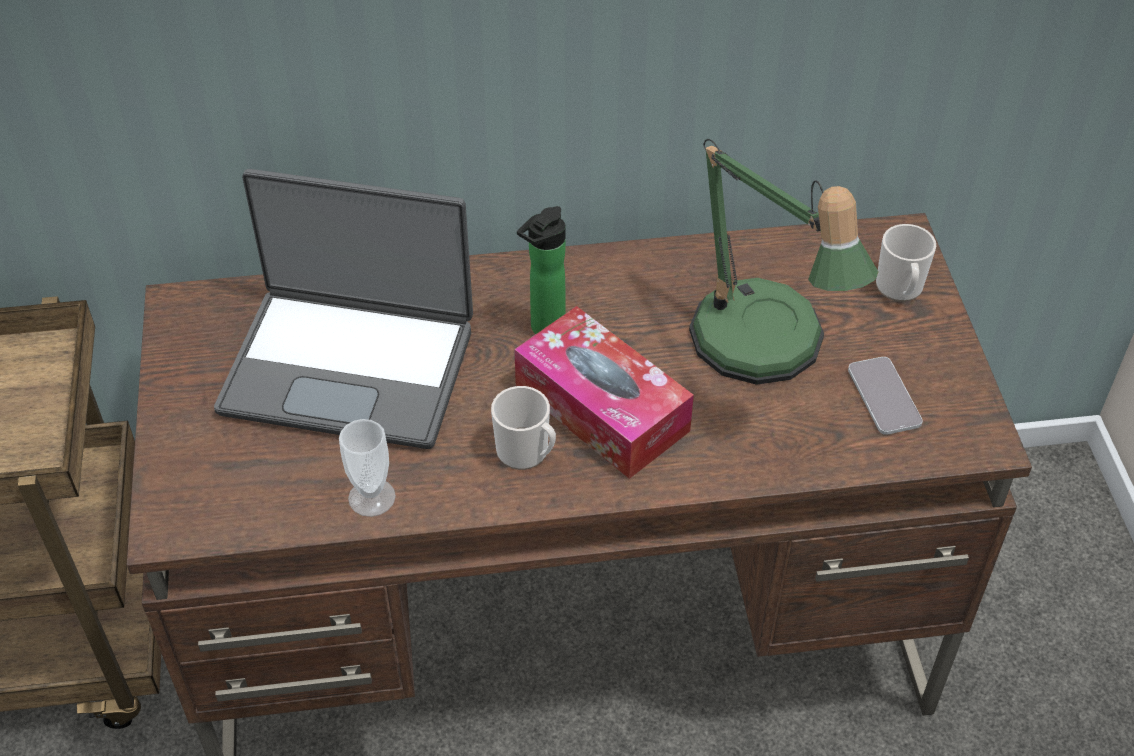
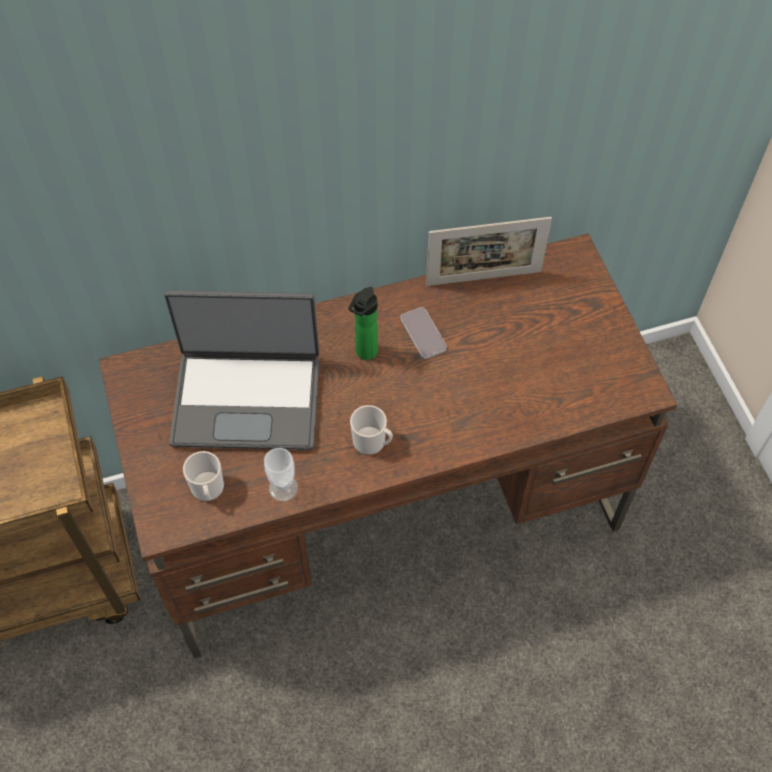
camera: 10 degrees left, 10 degrees up
(601, 408) = (412, 404): tissue box -> none
(750, 252) = (483, 278): none -> picture frame
(764, 353) = (504, 350): table lamp -> none
(884, 396) = (583, 370): phone -> phone (423, 333)
(900, 289) = (581, 292): mug -> mug (208, 490)

